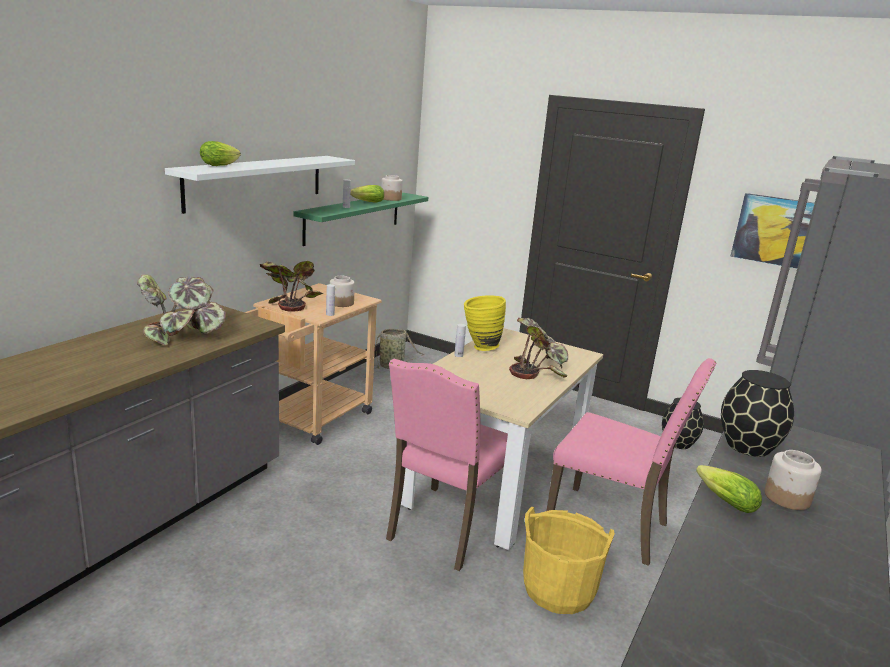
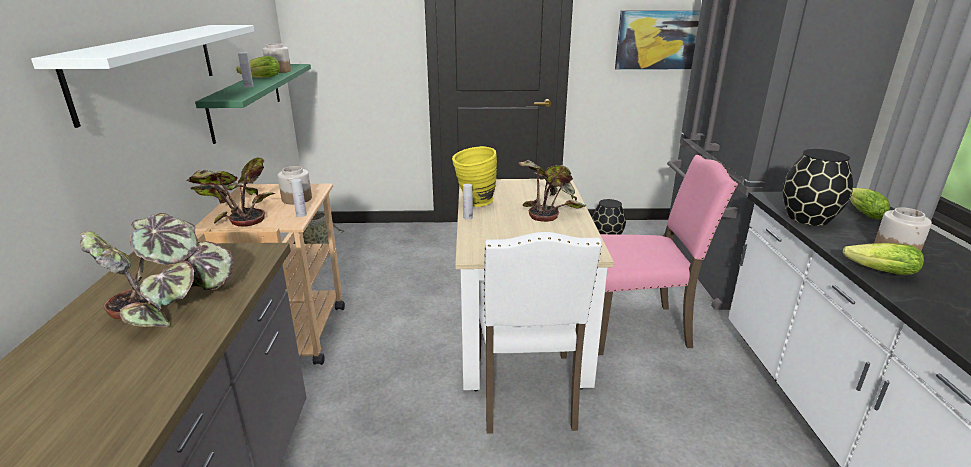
camera: 30 degrees left, 5 degrees up
(222, 165) = (111, 45): lettuce -> lettuce (861, 212)
(446, 528) = (526, 393): pink chair -> white chair
(558, 589) = (662, 403): yellow bucket -> none

